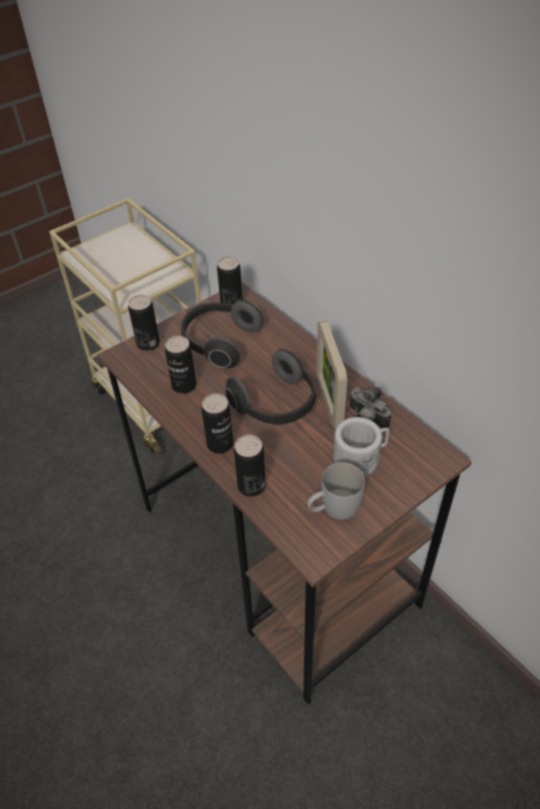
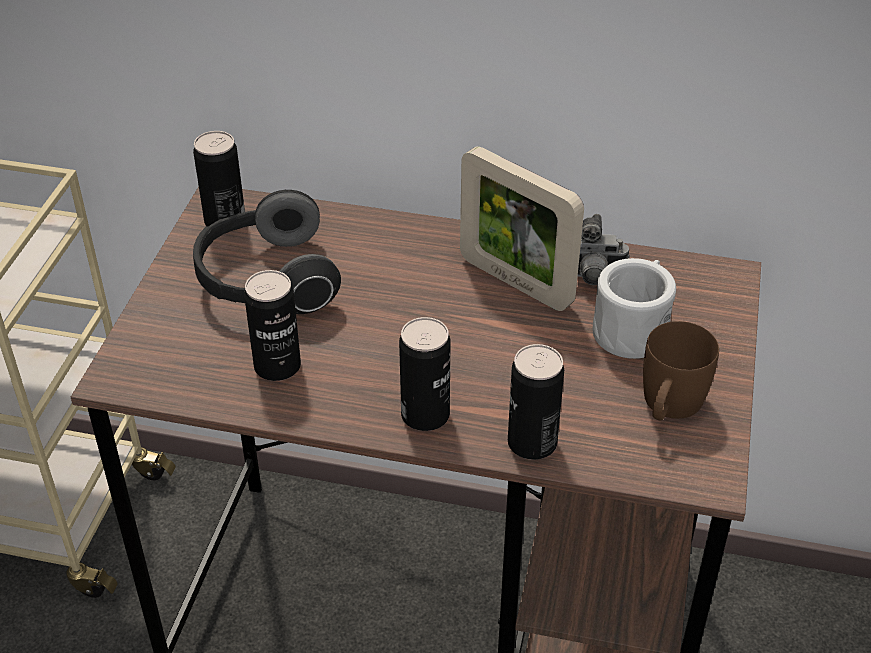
camera: 40 degrees left, 5 degrees down
(148, 343) = (147, 337): can -> none
(276, 405) = (447, 321): headphones -> none
(333, 508) = (668, 407): white mug -> brown mug

